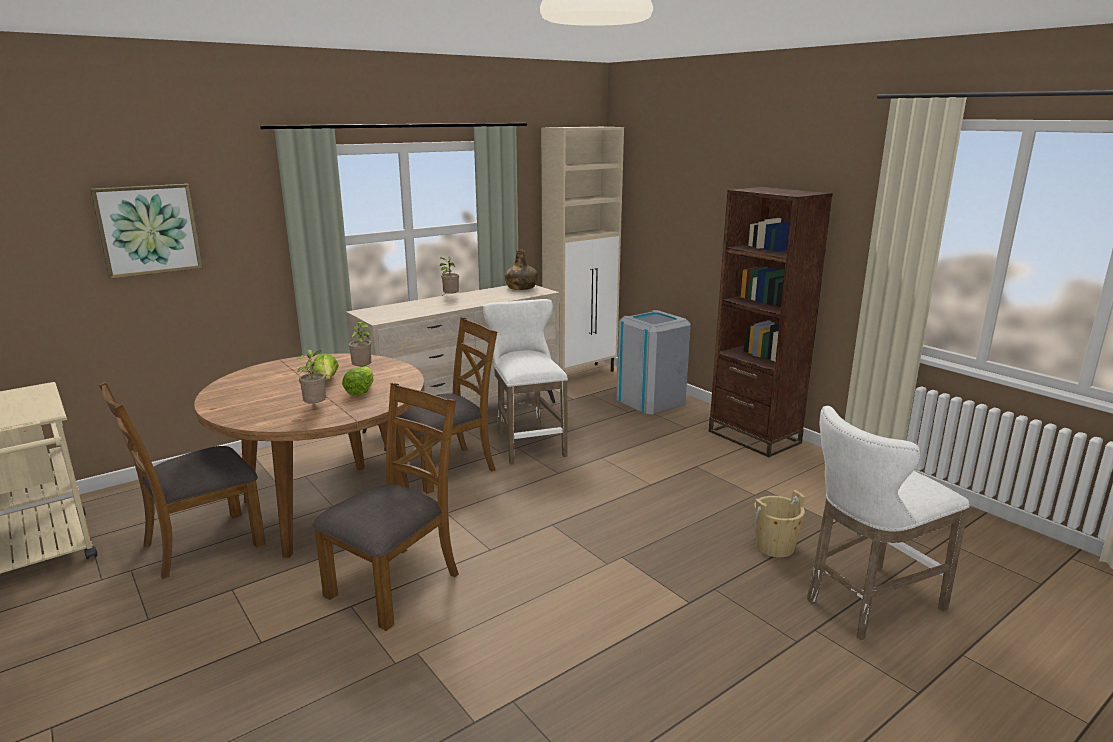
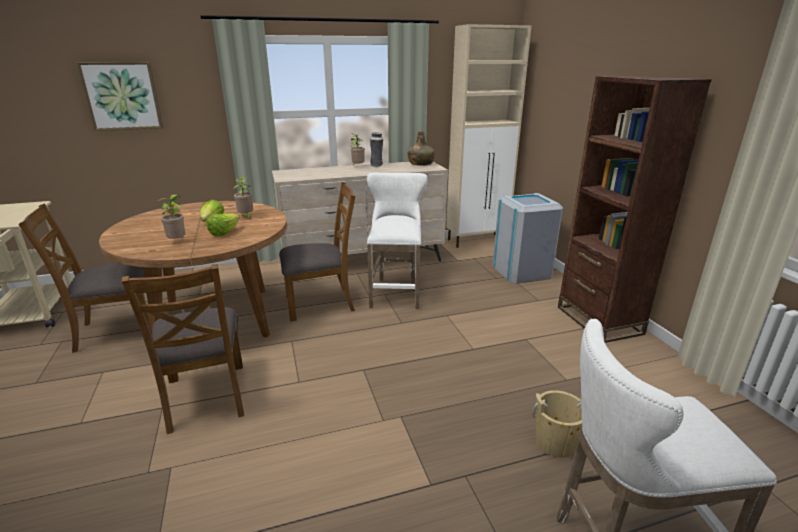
camera: 20 degrees right, 5 degrees up
(395, 584) = (206, 396): brown chair -> brown chair turned 105 degrees clockwise
(471, 294) = (377, 165): none -> vase

